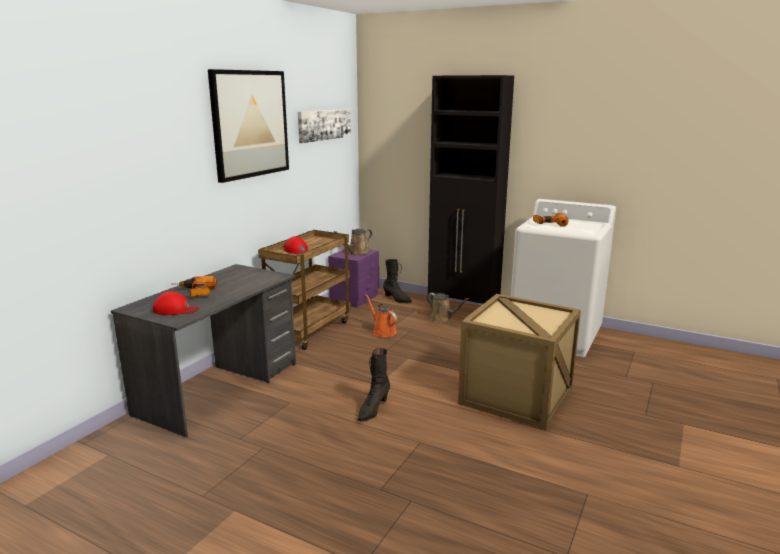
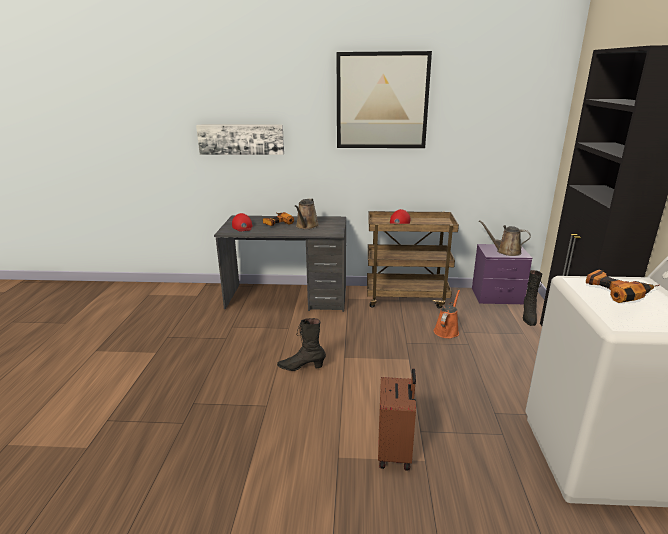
camera: 65 degrees right, 5 degrees up
(324, 124) = (497, 108): picture -> picture (241, 139)
(442, 318) = (523, 355): brown watering can -> brown watering can (306, 226)
(518, 396) = (395, 452): crate -> brown suitcase

